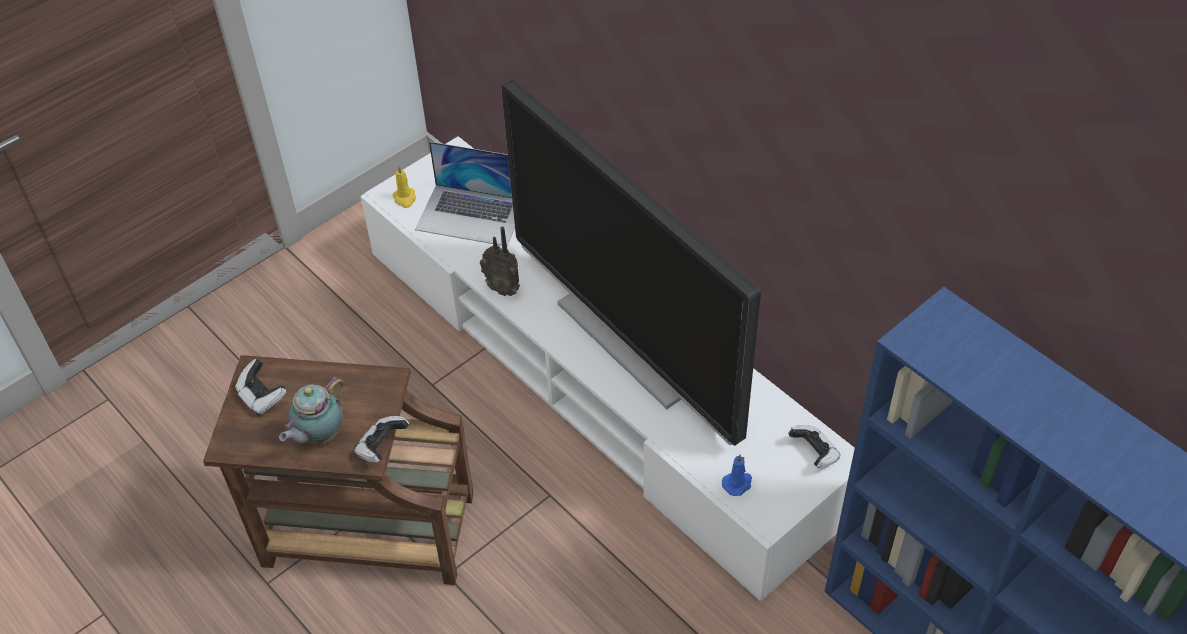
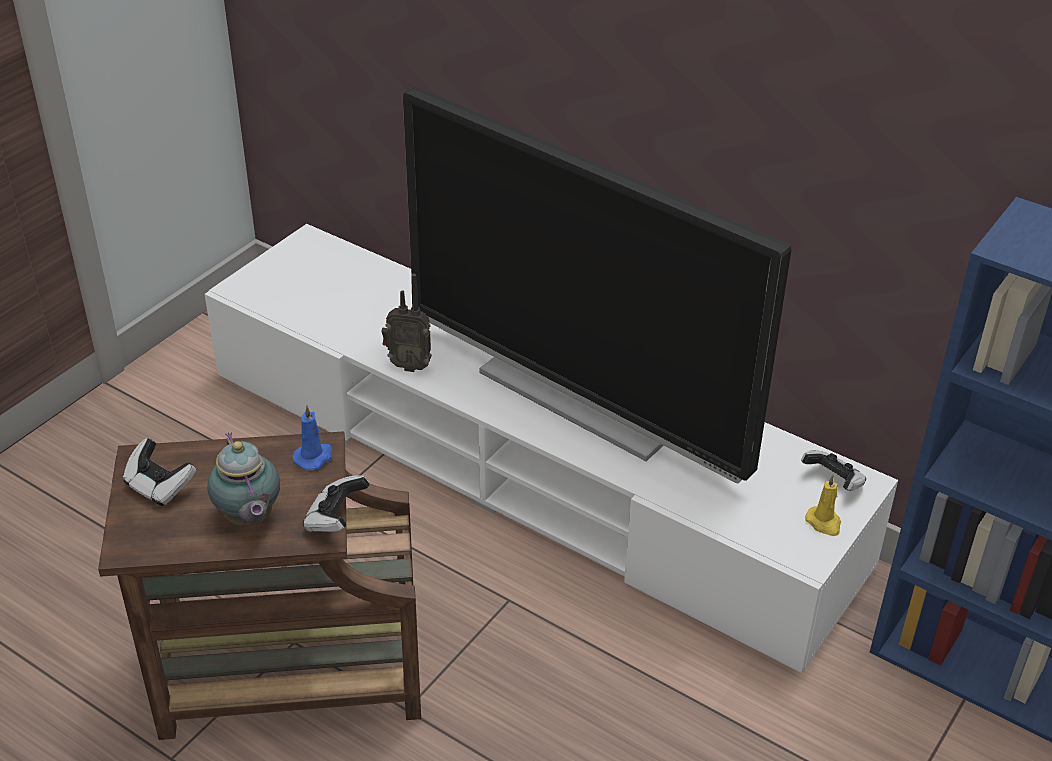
camera: 15 degrees left, 10 degrees down
(319, 436) = (249, 519): teapot -> teapot turned 45 degrees counterclockwise
(405, 198) = (260, 290): yellow candle -> yellow candle (824, 523)
(471, 215) = (347, 297): laptop -> none
(738, 483) = (758, 525): blue candle -> blue candle (314, 457)

